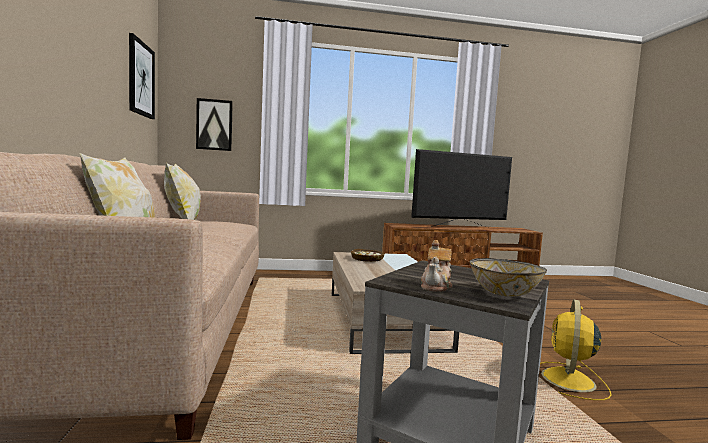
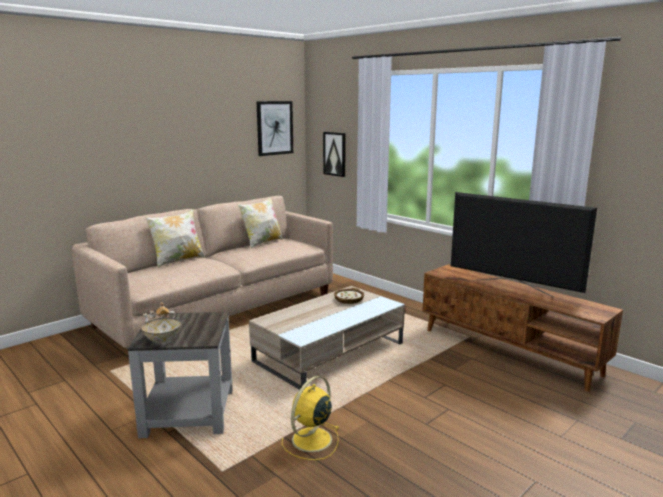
camera: 55 degrees right, 10 degrees up
(568, 381) = (310, 440): yellow fan -> yellow fan turned 45 degrees counterclockwise

